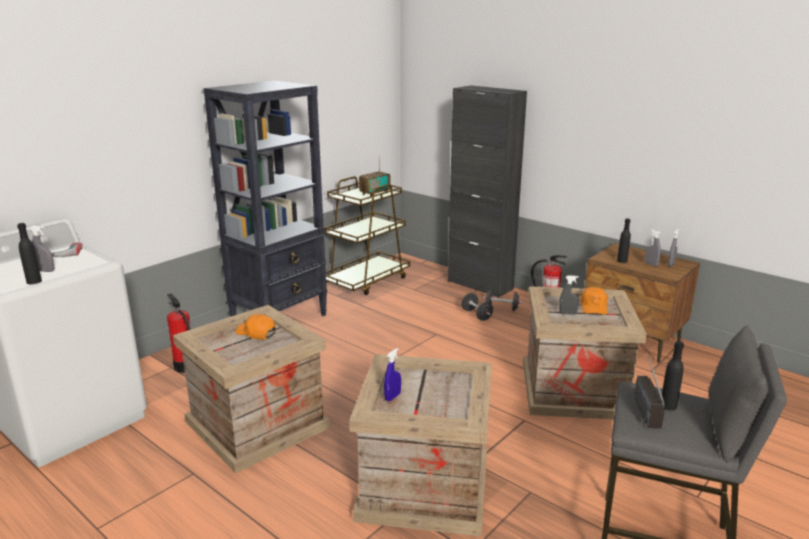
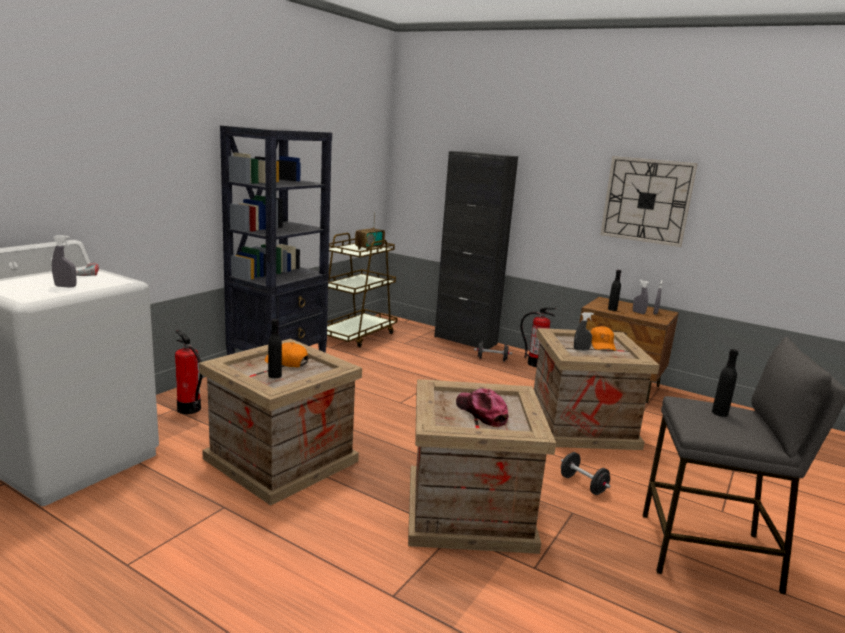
camera: 10 degrees left, 5 degrees down
(34, 281) = (56, 294): black bottle -> black bottle (275, 375)
(392, 397) = (449, 415): blue spray bottle -> none
(426, 394) = (481, 413): none -> cap
(476, 315) = (470, 364): black dumbbell -> black dumbbell (583, 485)
(641, 404) = (696, 412): radio -> none
(664, 139) = (647, 200): none -> wall clock

